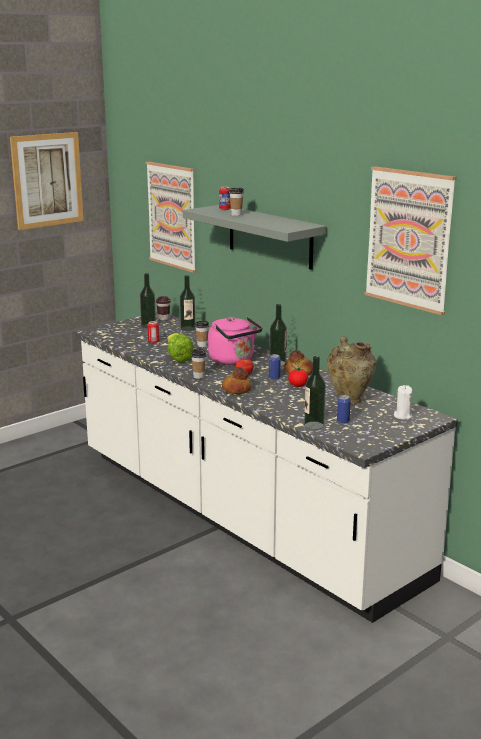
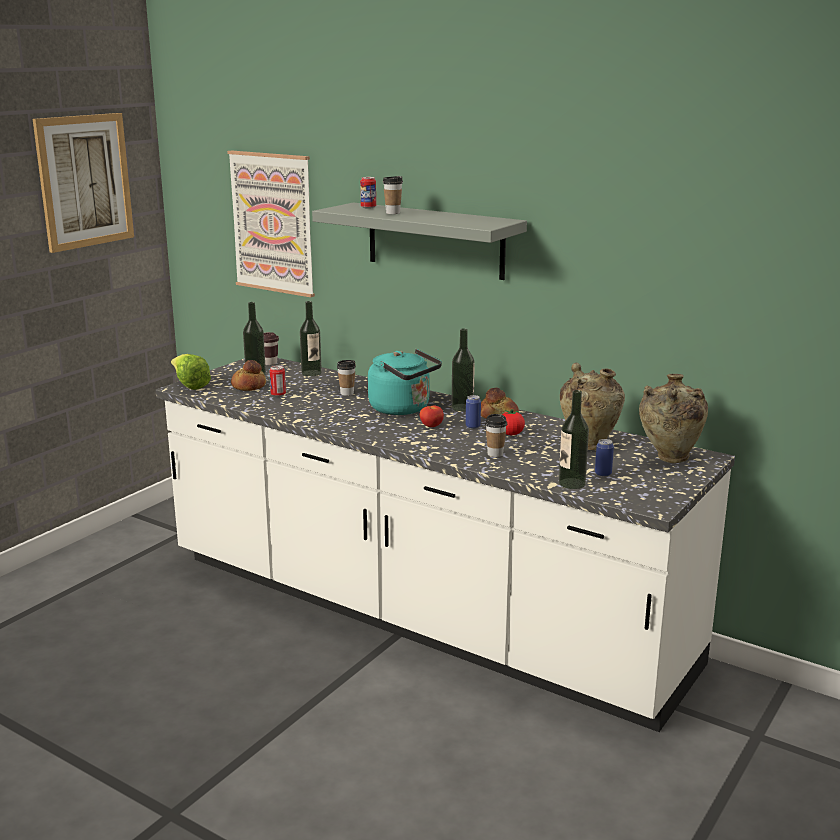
camera: 15 degrees left, 0 degrees up
(178, 358) = (327, 412): lettuce -> lettuce (189, 385)
(198, 376) = (373, 434): cup -> cup (495, 454)
(233, 360) = (403, 409): pink kettle -> turquoise kettle
(236, 389) = (435, 446): bread -> bread (248, 386)
(402, 416) = (669, 459): white candle -> beige vase
(409, 239) = (657, 229): picture -> none

